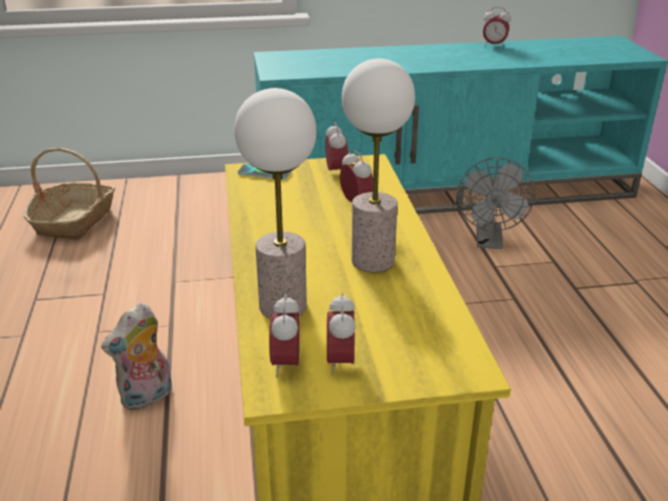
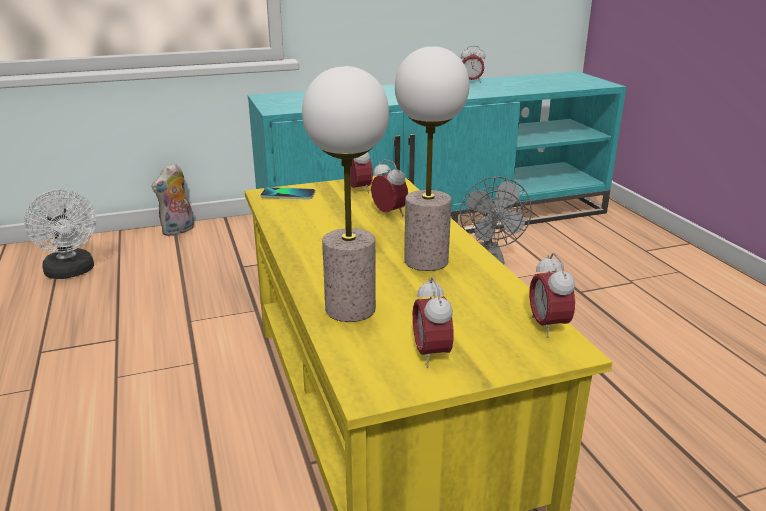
camera: 10 degrees left, 5 degrees down
(75, 220) = (71, 272): basket -> white fan
(147, 398) = (184, 437): plush toy -> plush toy (178, 231)
(286, 364) = (374, 362): alarm clock -> alarm clock (548, 326)

